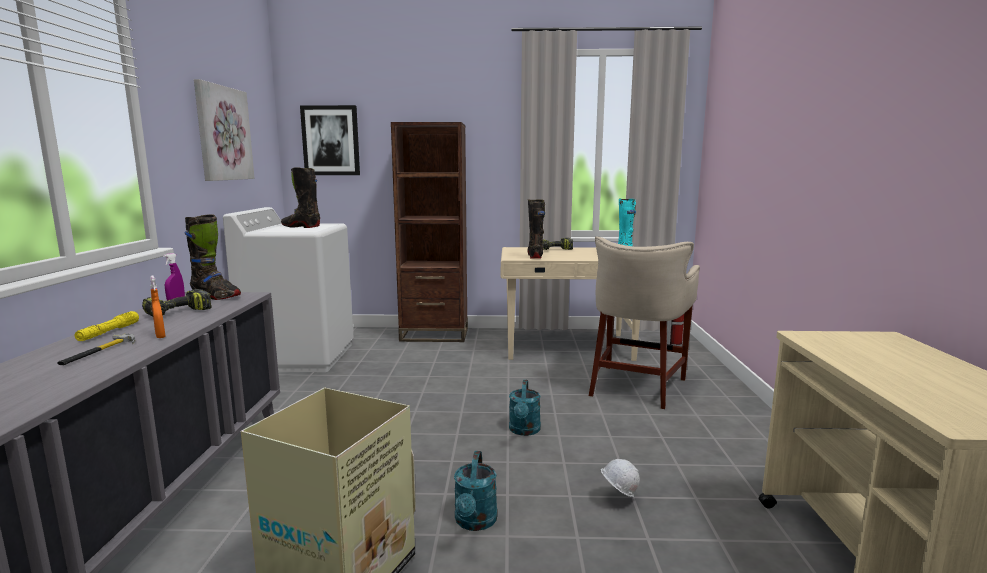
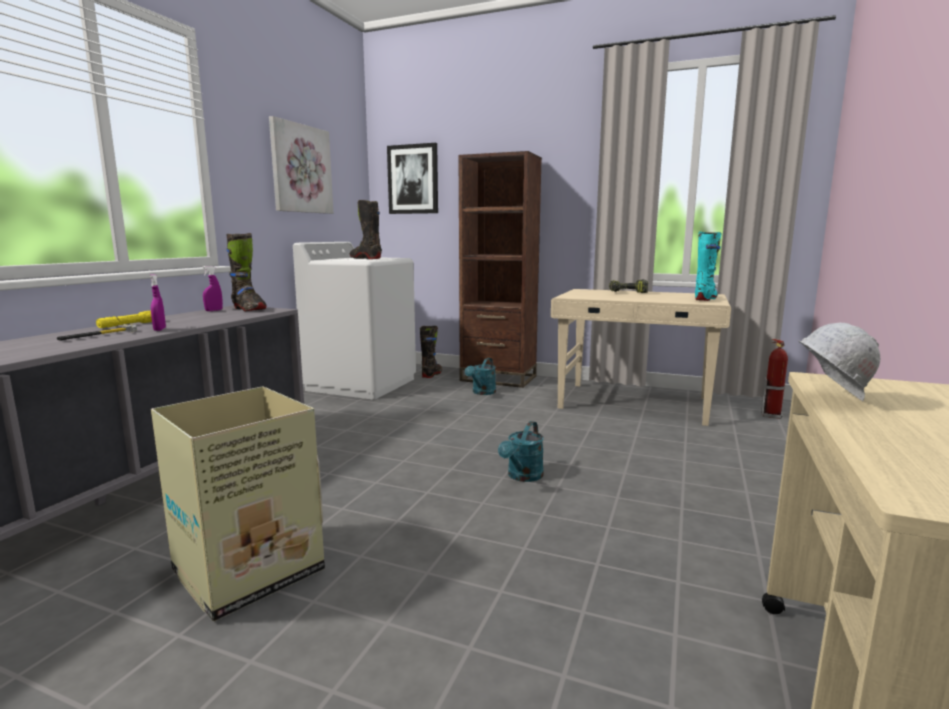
camera: 20 degrees right, 0 degrees up
(160, 336) = (159, 329): orange spray bottle -> purple spray bottle
(178, 313) = (200, 317): power drill -> none
(475, 522) = (405, 553): turquoise watering can -> turquoise watering can (482, 393)
(535, 256) = (595, 296): black boot -> black boot (432, 374)
(617, 499) = (577, 562): white hard hat -> white hard hat (829, 399)
(636, 386) = (688, 451): beige stool -> none

